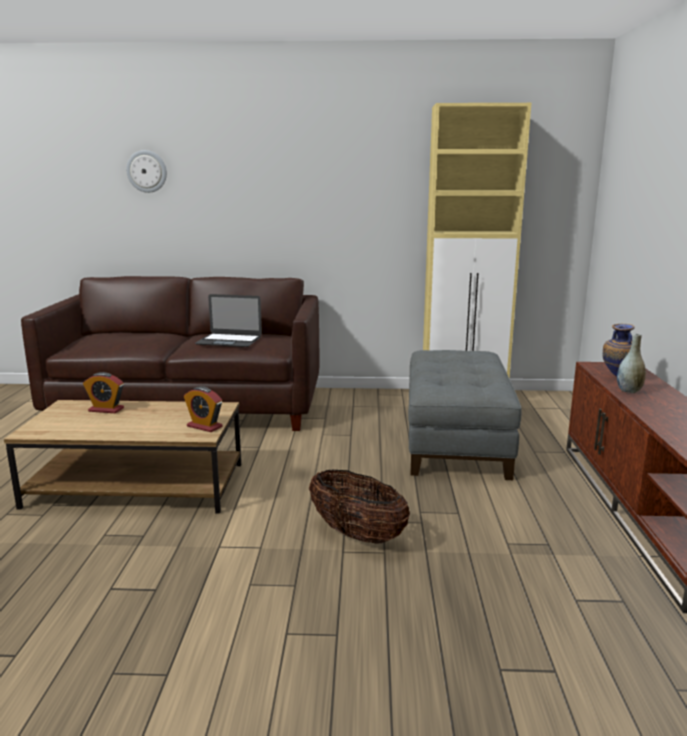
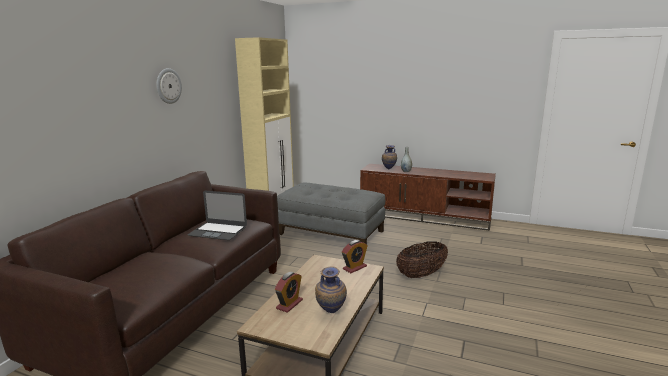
camera: 70 degrees left, 0 degrees up
(83, 429) = (330, 314): none -> vase
(147, 171) = (45, 96): wall clock -> wall clock (168, 86)
(229, 340) = (218, 231): laptop -> laptop turned 75 degrees clockwise

